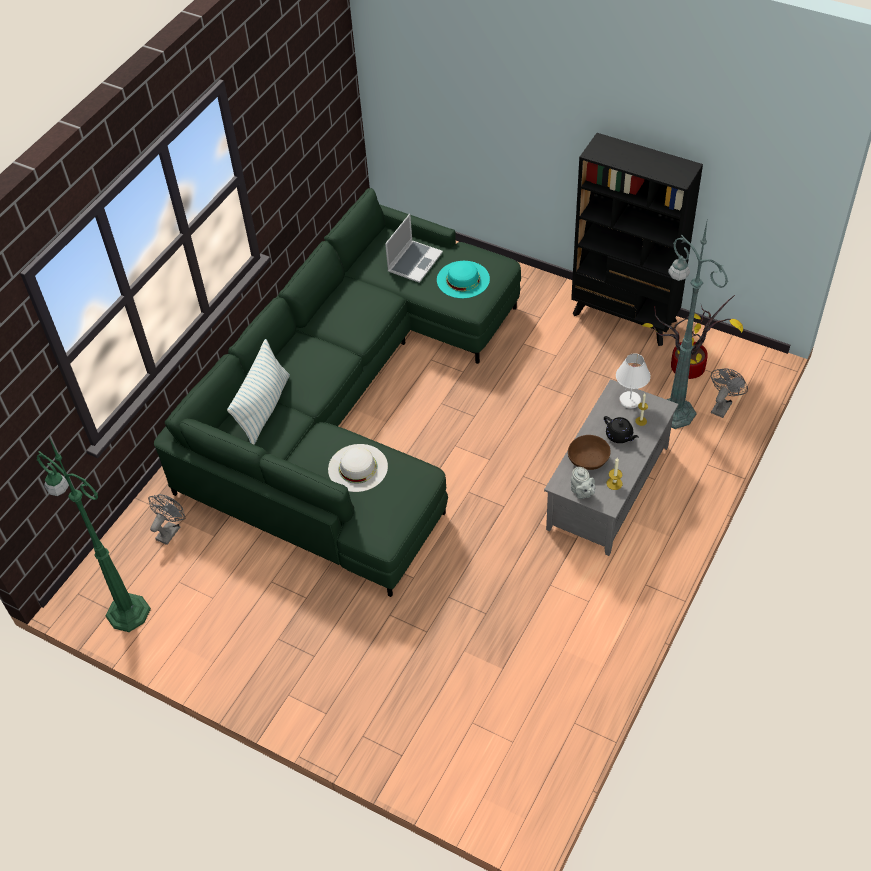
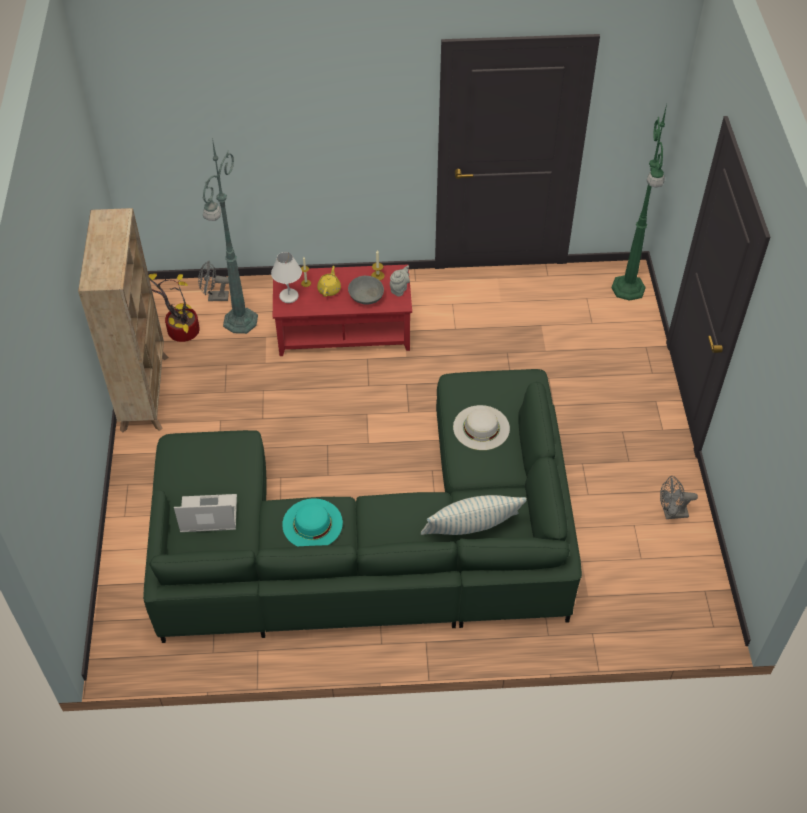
camera: 125 degrees left, 0 degrees up
(126, 611) = (695, 578): green floor lamp -> green floor lamp (628, 289)
(170, 530) = (603, 598): grey fan -> grey fan (671, 513)
(463, 279) = (211, 464): turquoise hat -> turquoise hat (312, 523)
(588, 459) = (365, 297): brown bowl -> grey bowl
(607, 487) = (343, 332): grey coffee table -> red coffee table
(619, 436) = (329, 289): black teapot -> yellow teapot
(624, 318) = (145, 392): black bookcase -> beige bookcase

